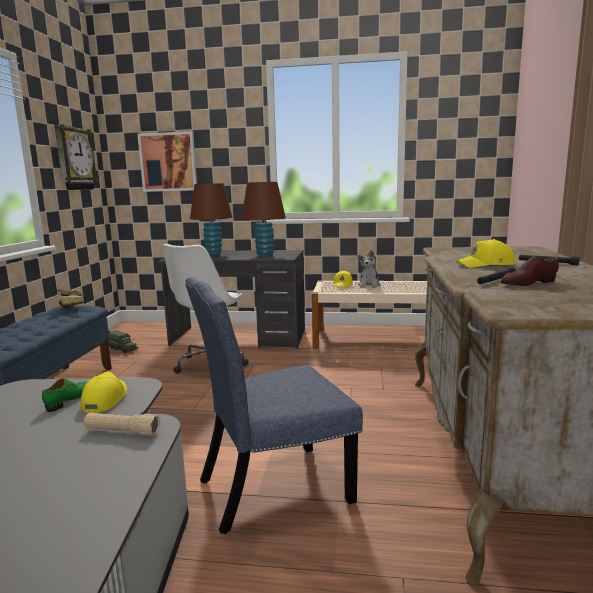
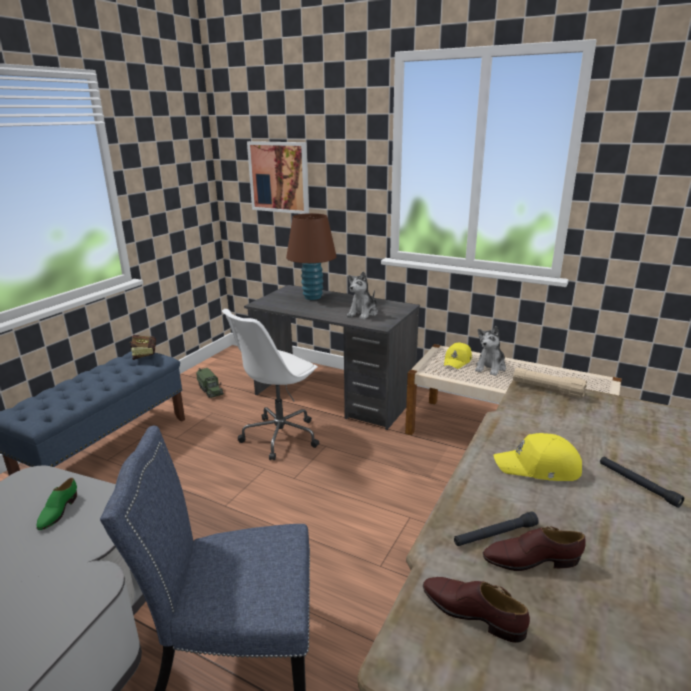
camera: 20 degrees right, 10 degrees up
(69, 399) = (58, 512): green shoe -> green shoe turned 150 degrees clockwise
(74, 159) = (174, 175): wall clock -> none
(105, 399) = (85, 522): yellow cap -> none
(122, 432) = (64, 584): beige flashlight -> beige flashlight (547, 389)
(265, 255) = (363, 313): brown table lamp -> plush toy
(522, 297) = (472, 613): none -> brown shoe

